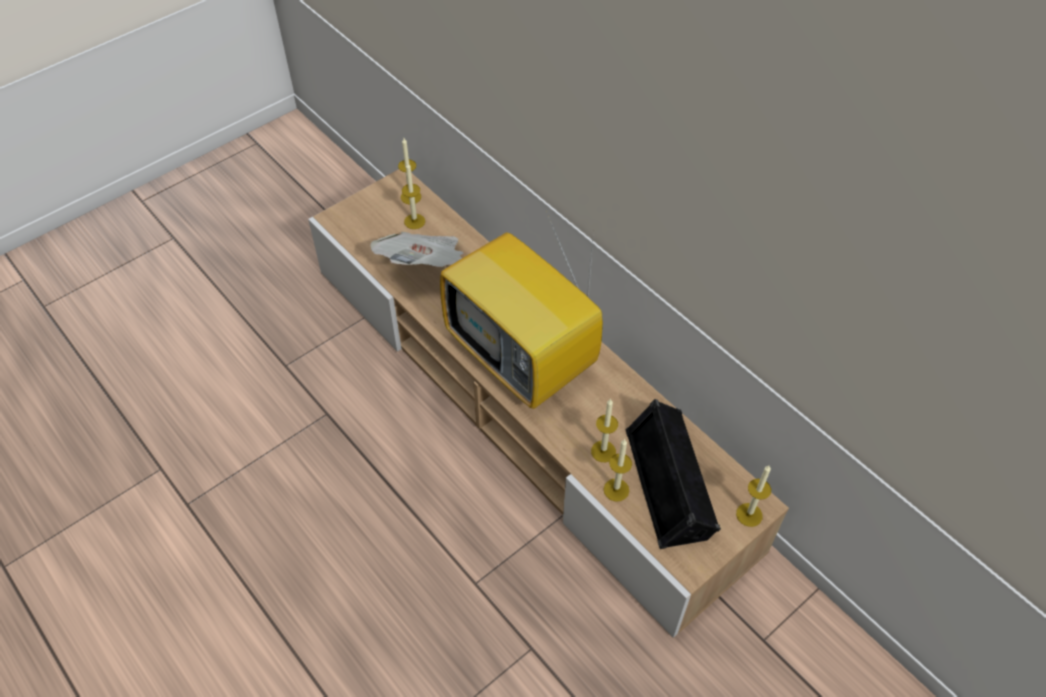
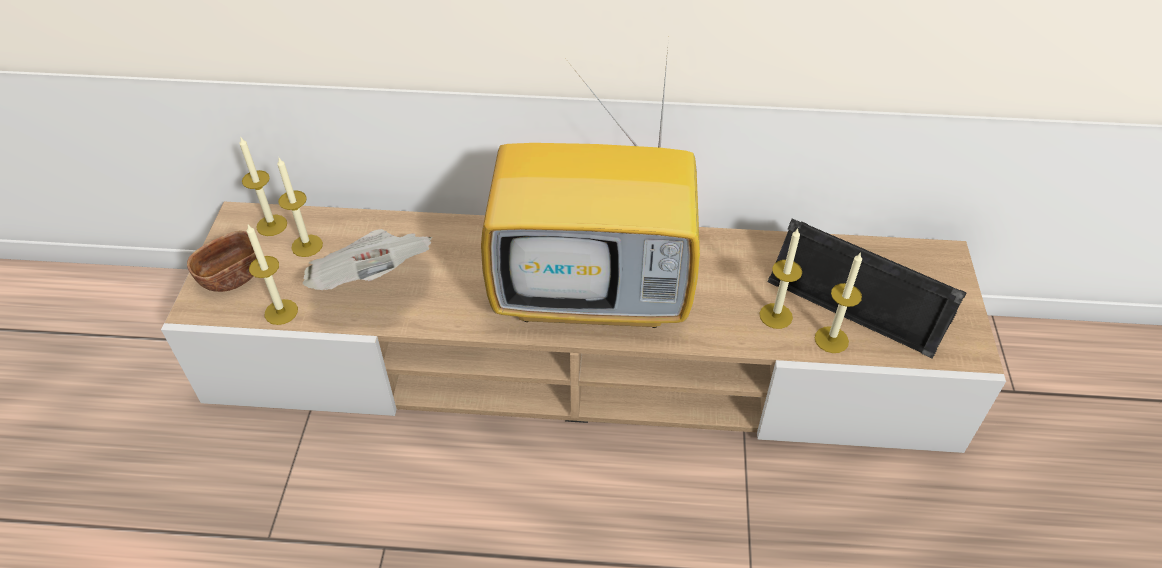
camera: 45 degrees left, 5 degrees down
(365, 213) = (232, 275): none -> brown bowl
(749, 514) = (950, 270): candle -> candle (281, 312)

